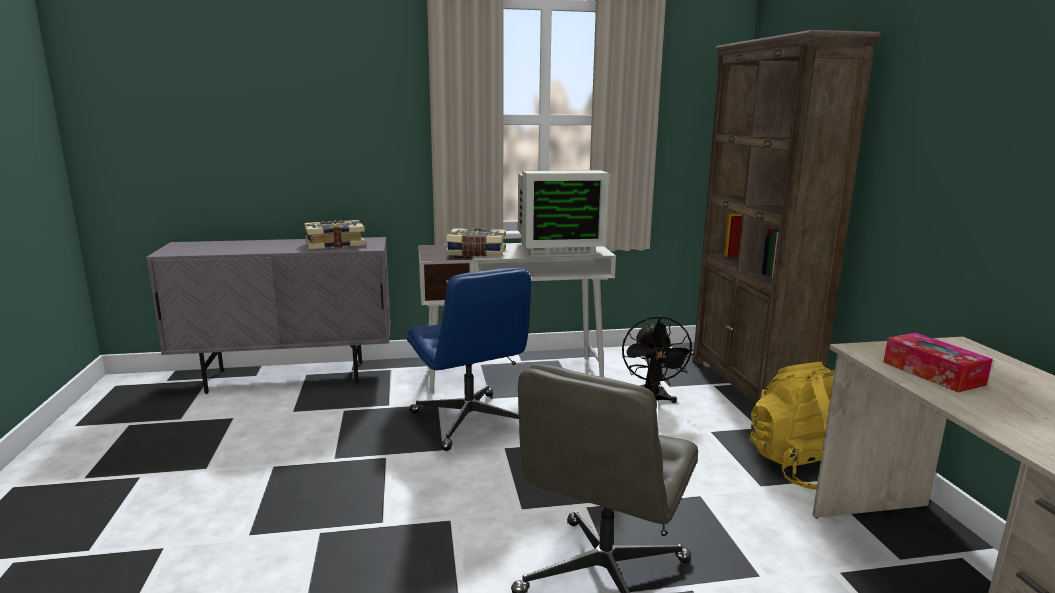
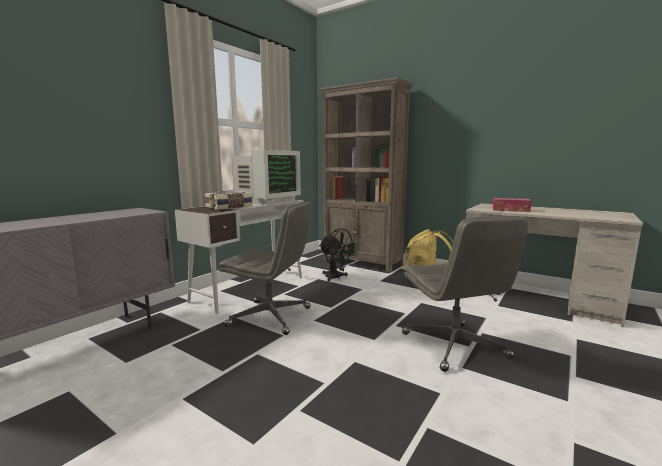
camera: 45 degrees left, 5 degrees down
(335, 244) = (113, 214): book -> none
(470, 421) = (271, 317): blue office chair -> grey office chair

